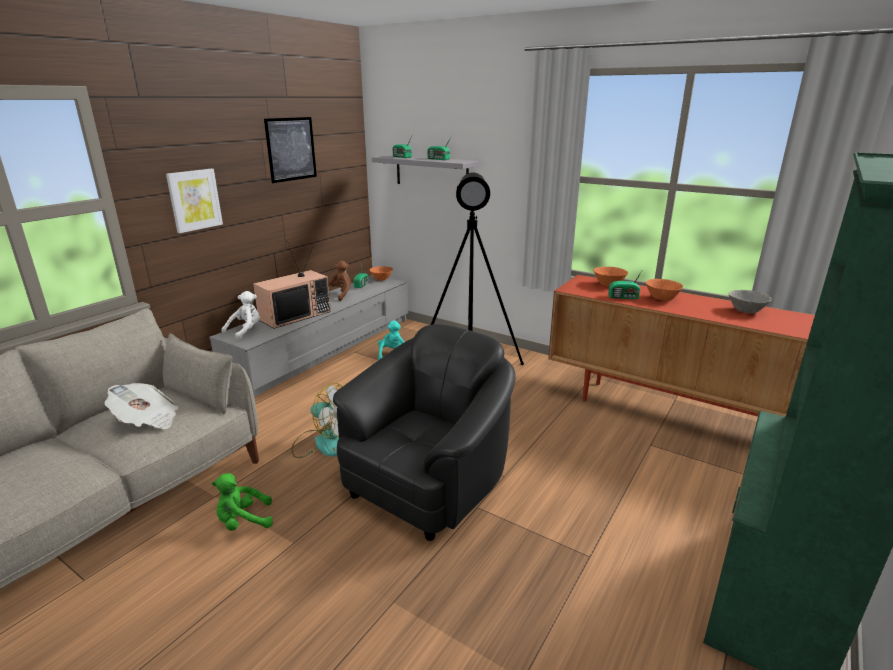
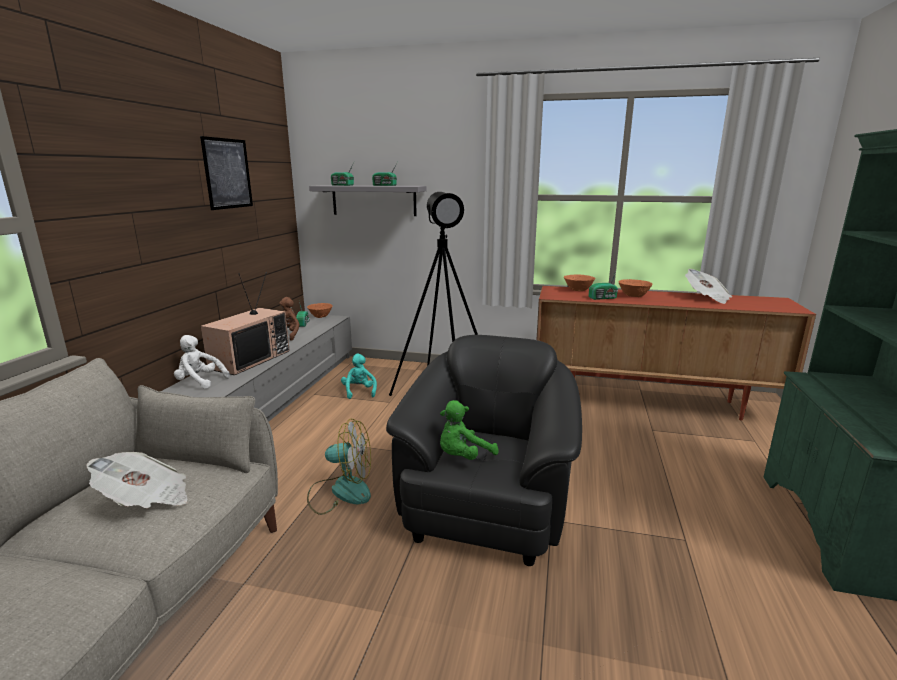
camera: 20 degrees left, 5 degrees down
(194, 200) = (131, 225): picture -> none
(243, 522) = (302, 604): green plush toy -> green plush toy (463, 456)
(245, 331) = (200, 382): white plush toy -> white plush toy turned 90 degrees counterclockwise
(746, 311) = (706, 298): grey bowl -> newspaper

